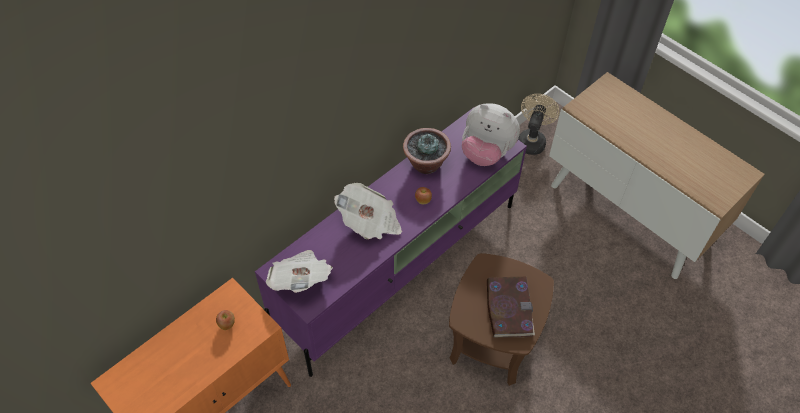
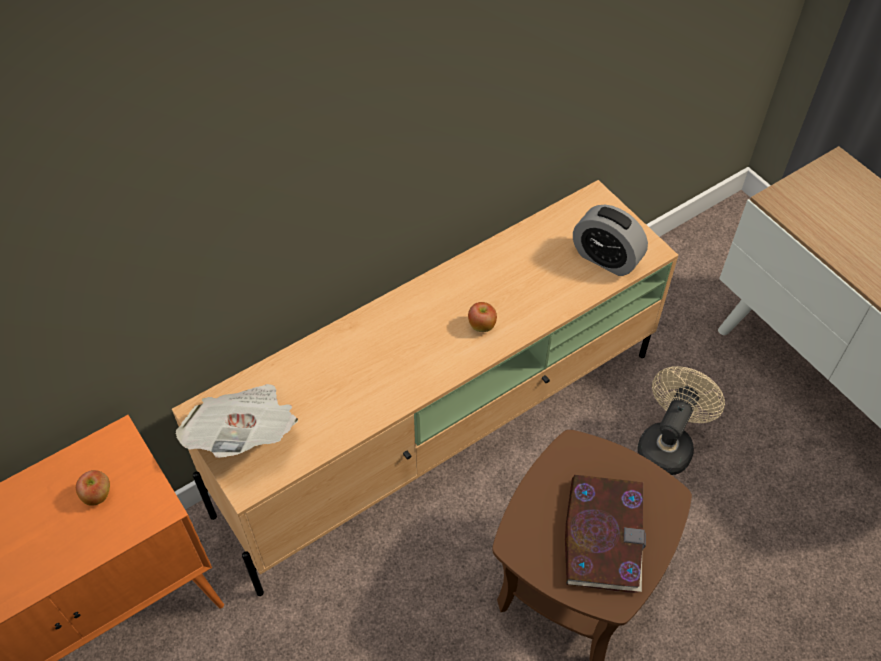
camera: 10 degrees right, 0 degrees up
(370, 222) = (383, 352): newspaper -> none
(399, 266) = (441, 431): purple tv stand -> beige tv stand
(425, 164) = (498, 264): potted plant -> none
(486, 153) = (606, 258): plush toy -> alarm clock
(532, 140) = (697, 252): beige fan -> beige fan (667, 443)

